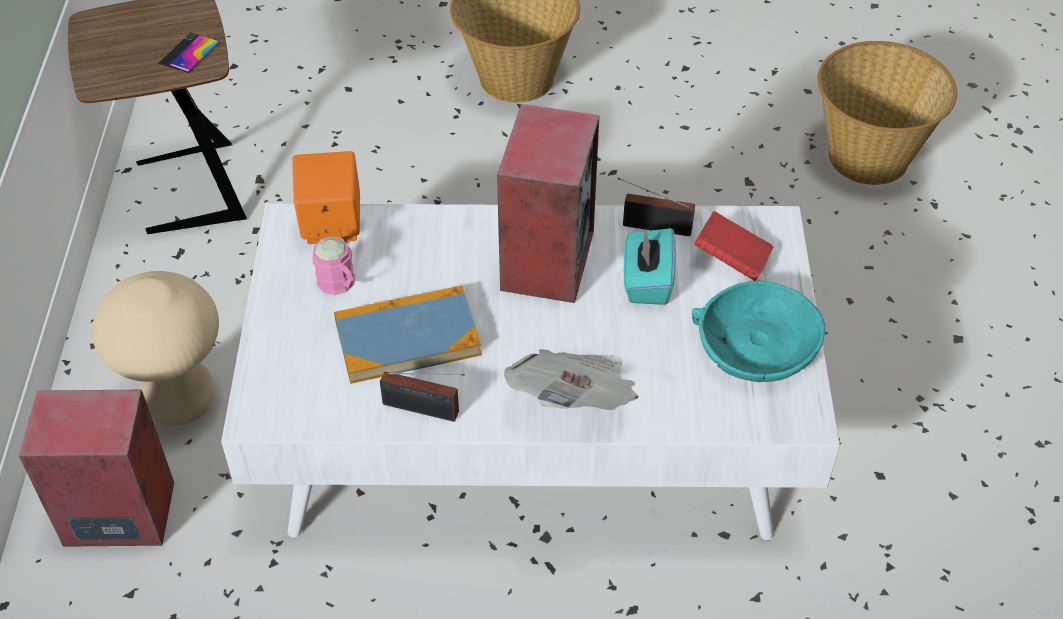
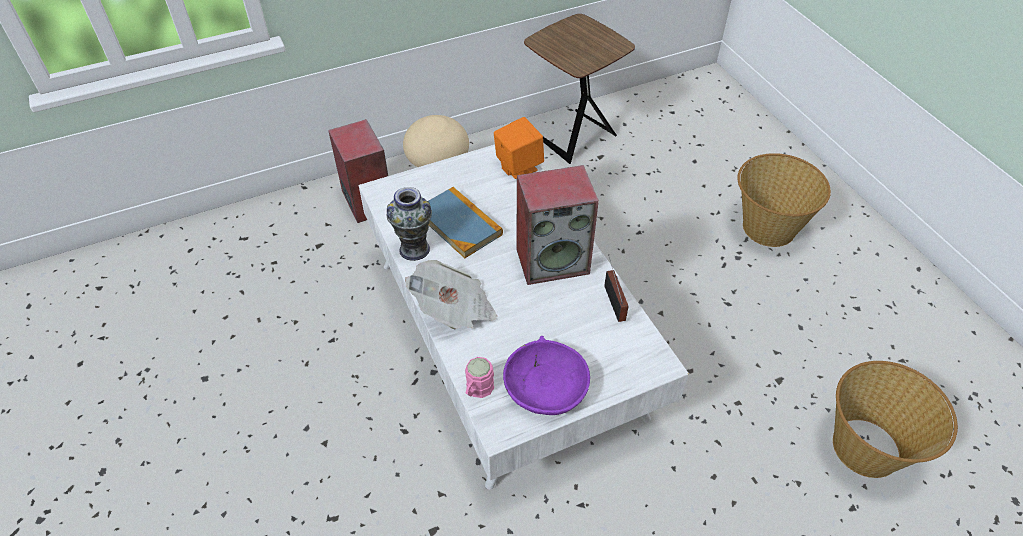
camera: 65 degrees right, 0 degrees up
(189, 53) = (583, 59): phone -> none
(340, 285) = (480, 185): pink mug -> pink mug (477, 390)
(424, 410) = (414, 249): radio -> vase
(647, 282) = (565, 313): turquoise tissue box -> none
(731, 259) = (612, 350): red book -> none
(756, 346) = (545, 386): turquoise bowl -> purple bowl

